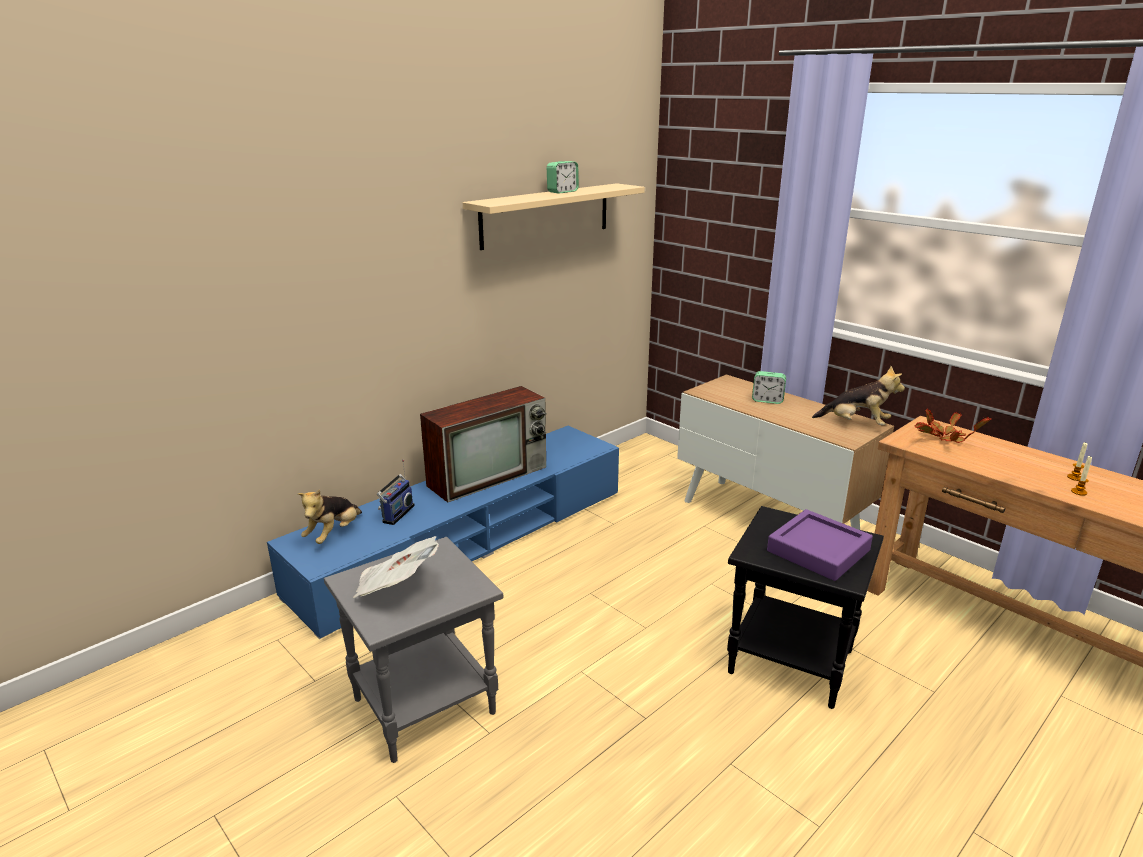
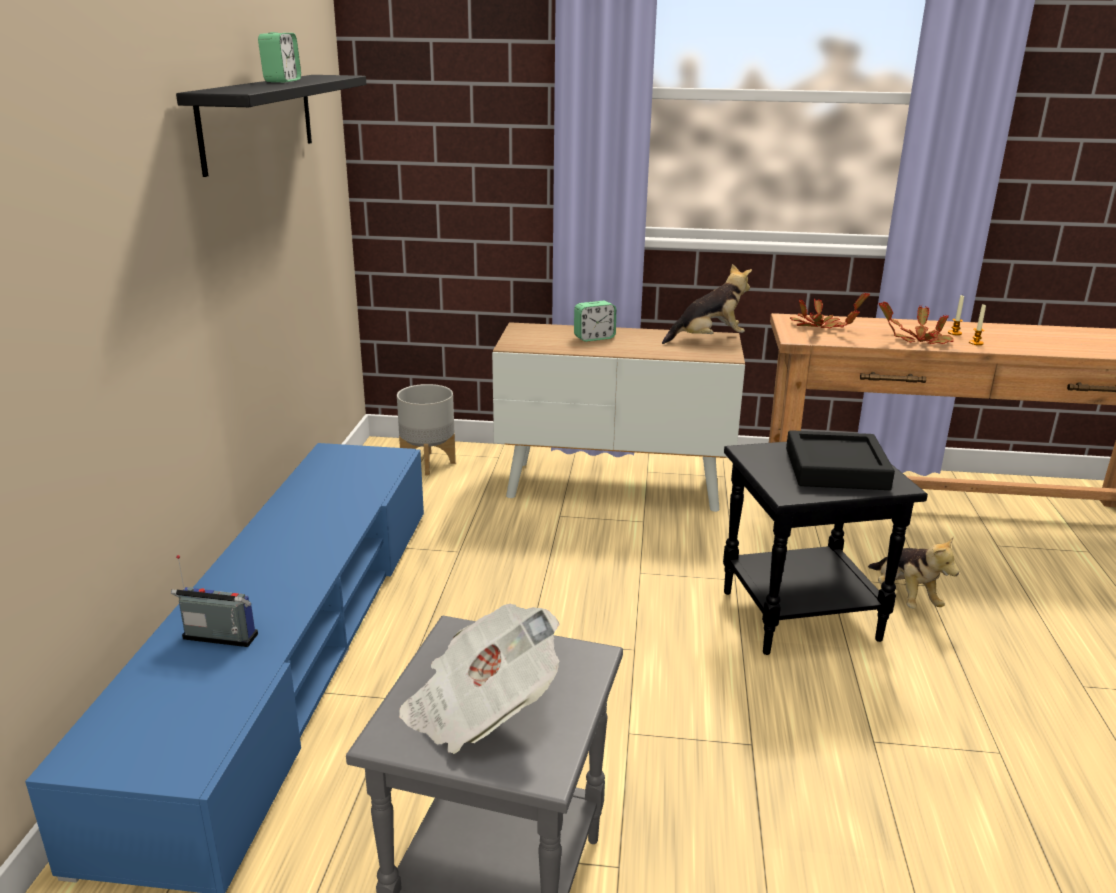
camera: 40 degrees left, 0 degrees up
(333, 534) = (147, 712): plush toy -> plush toy (904, 597)
(396, 513) = (218, 639): radio -> radio turned 60 degrees counterclockwise
(489, 475) = (293, 537): television -> none
(546, 215) = (258, 120): beige shelf -> black shelf
(660, 461) = (427, 463): none -> grey planter
(818, 551) = (836, 469): purple tray -> black tray
(1017, 473) = (917, 340): none -> potted plant

